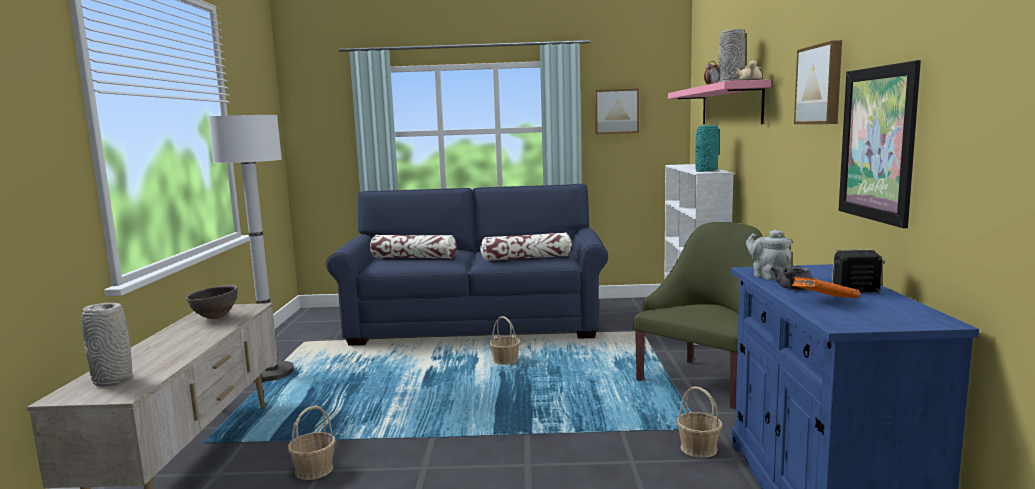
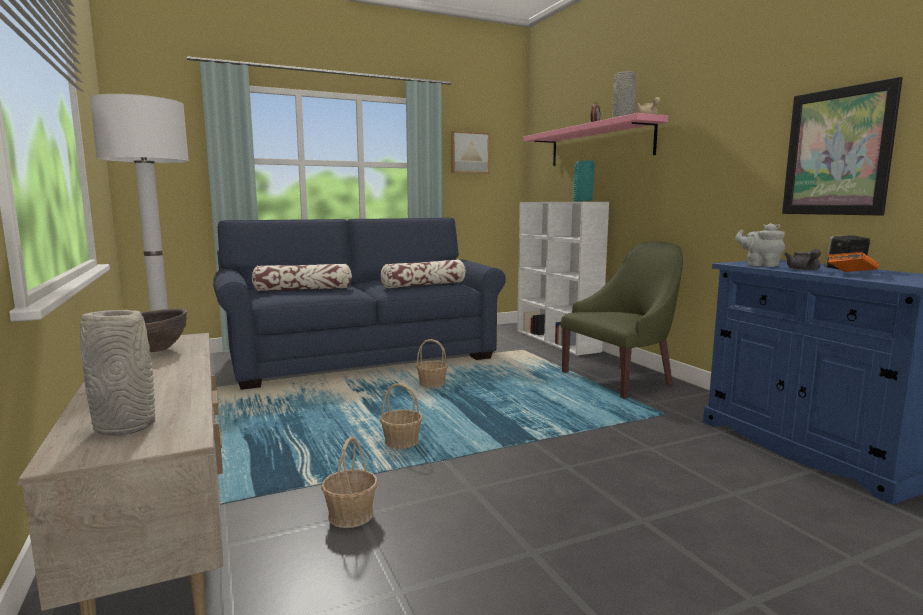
camera: 25 degrees left, 0 degrees up
(698, 448) = (685, 429): basket -> basket (401, 443)
(704, 380) = (620, 379): green armchair -> green armchair turned 45 degrees clockwise
(821, 84) = (749, 112): picture -> none

